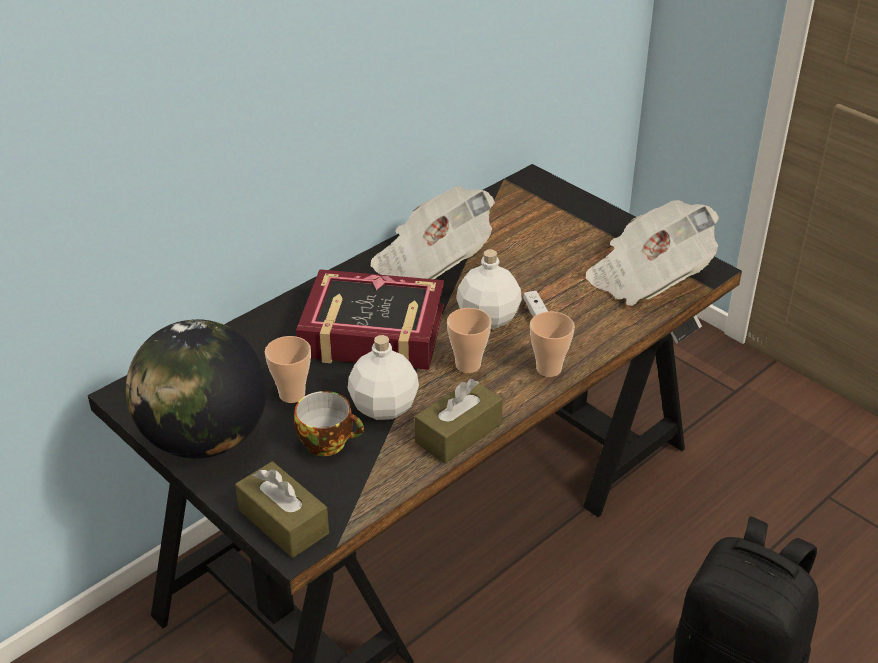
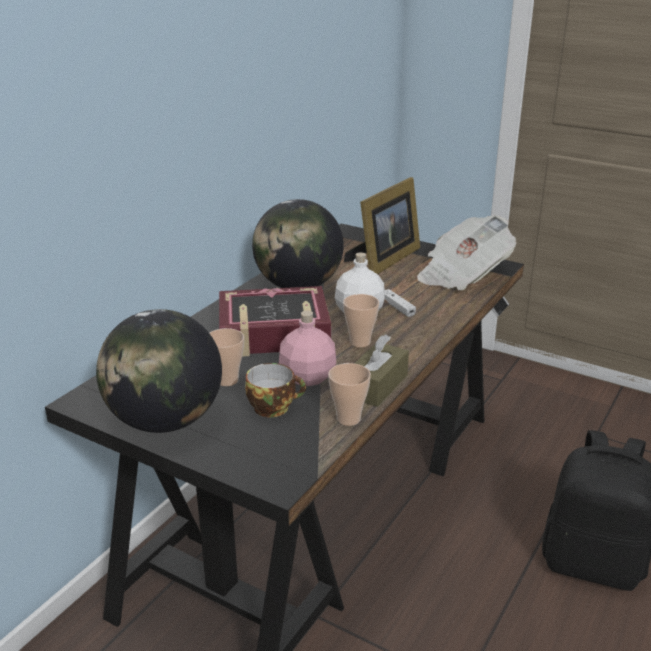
camera: 15 degrees left, 10 degrees down
(283, 521) = (262, 468): brown tissue box -> none
(384, 406) = (307, 377): white bottle -> pink bottle
(432, 264) = (298, 286): newspaper -> globe
(548, 369) = (423, 336): cup -> cup (348, 419)
(558, 237) = (384, 260): none -> picture frame

